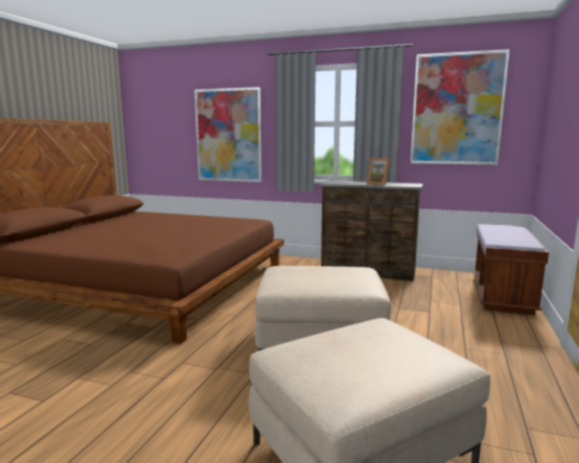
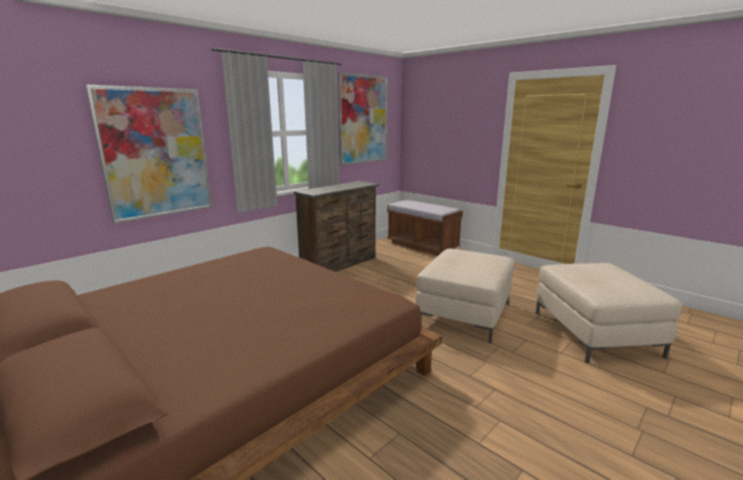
camera: 65 degrees left, 5 degrees up
(378, 184) = (346, 187): picture frame -> none

